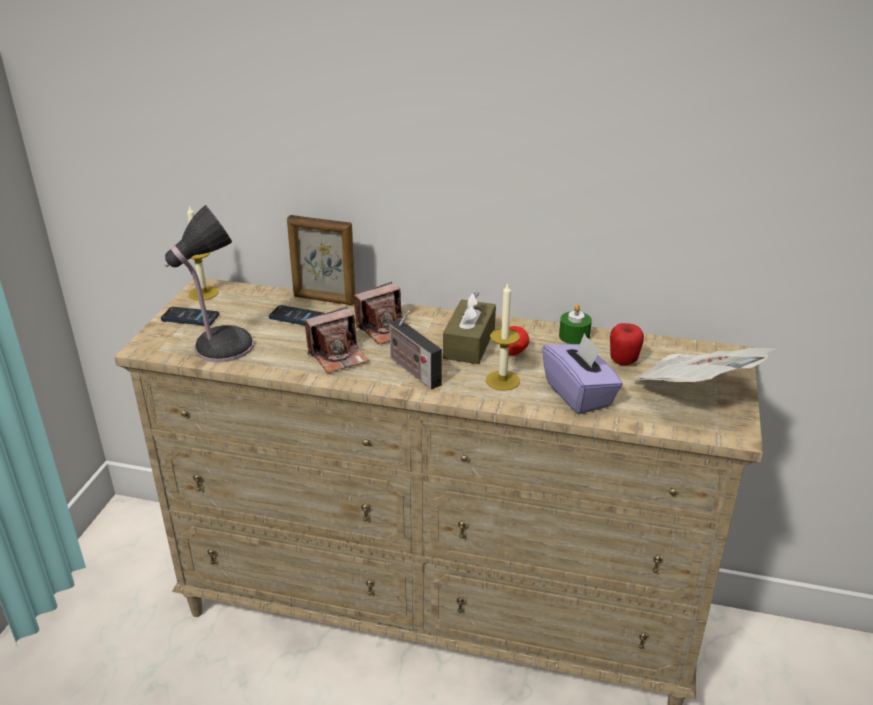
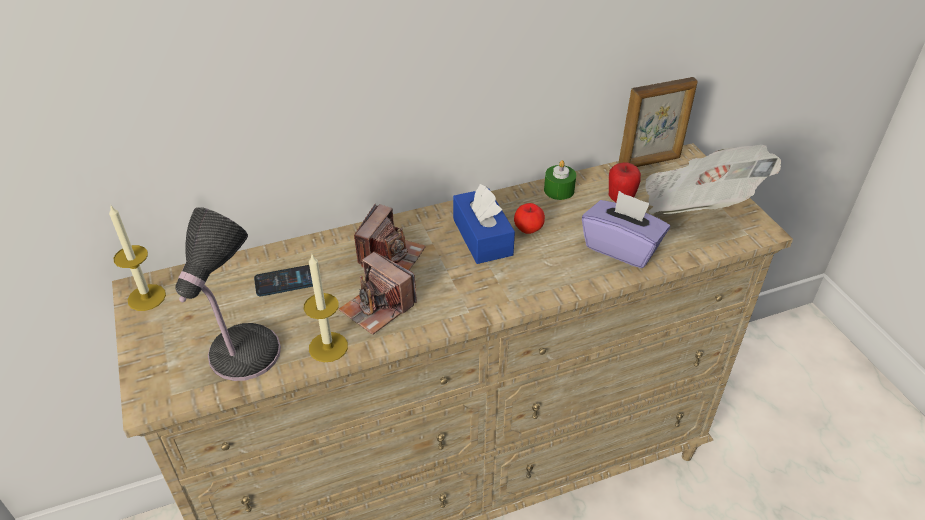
camera: 35 degrees left, 10 degrees up
(190, 317) = (164, 335): phone -> none
(324, 299) = (293, 248): picture frame -> picture frame (650, 162)
(338, 356) = (378, 308): camera -> camera turned 105 degrees clockwise
(412, 370) = (462, 289): radio -> none
(469, 343) = (482, 237): brown tissue box -> blue tissue box
(502, 380) = (550, 263): candle -> candle (328, 347)

